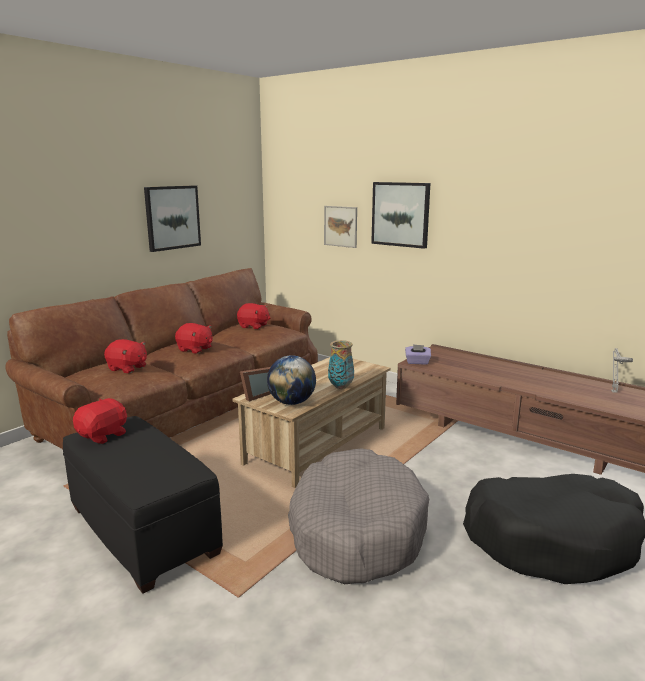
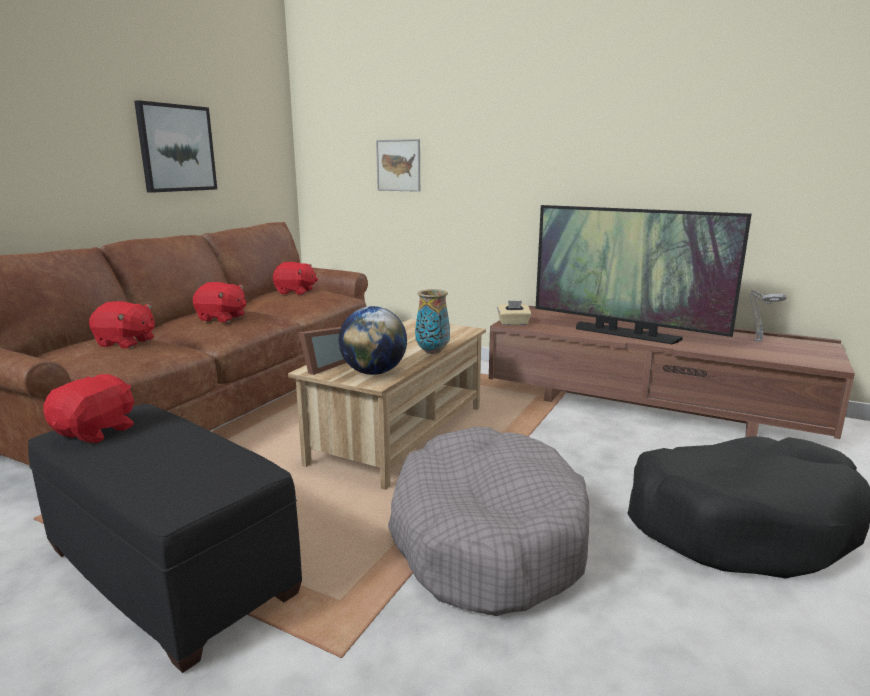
camera: 10 degrees left, 0 degrees up
(400, 214) = (477, 144): picture -> none
(417, 362) = (513, 323): purple tissue box -> beige tissue box
(504, 378) = (625, 334): none -> television

